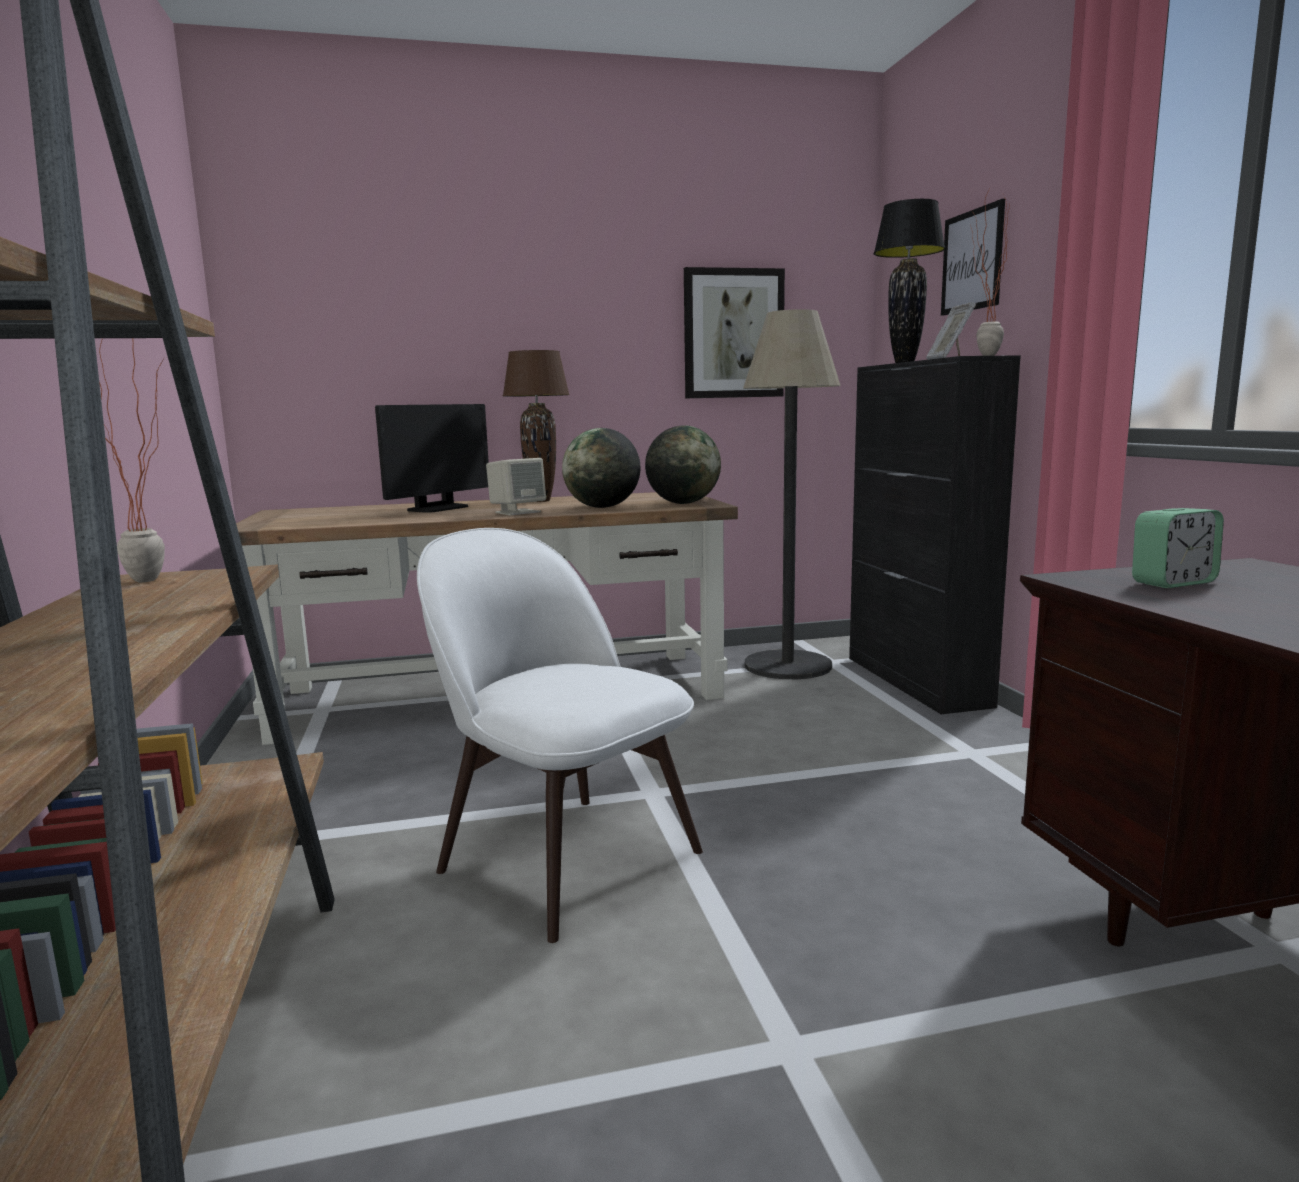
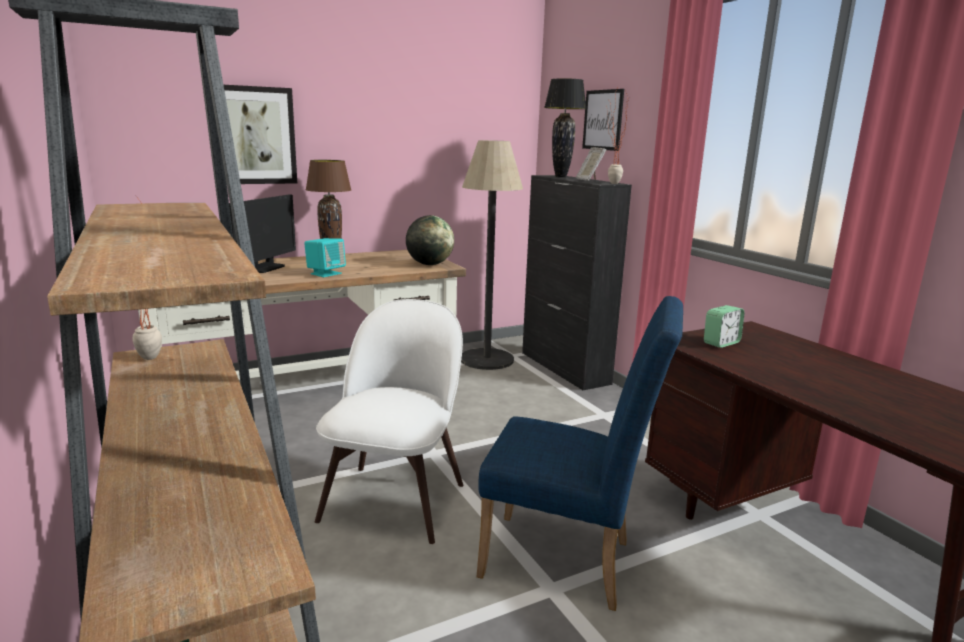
camera: 15 degrees left, 5 degrees up
(517, 512) = (326, 273): beige speaker -> turquoise speaker
(563, 857) = (395, 498): white chair -> white chair turned 75 degrees clockwise
(602, 507) = (379, 268): globe -> none
(733, 334) = (451, 146): picture -> picture (254, 135)
(839, 1000) = (568, 562): none -> blue chair

